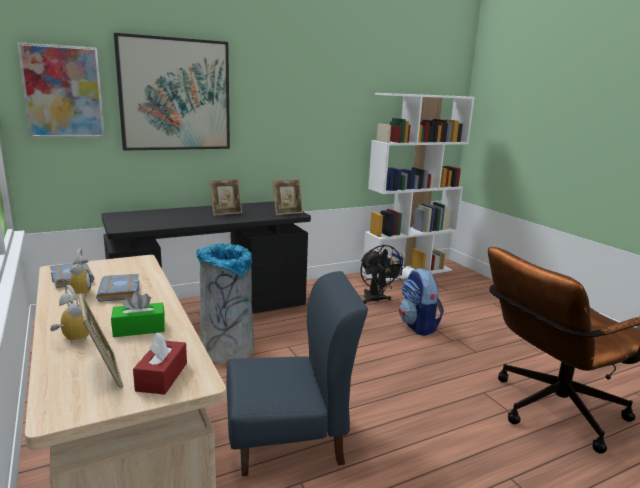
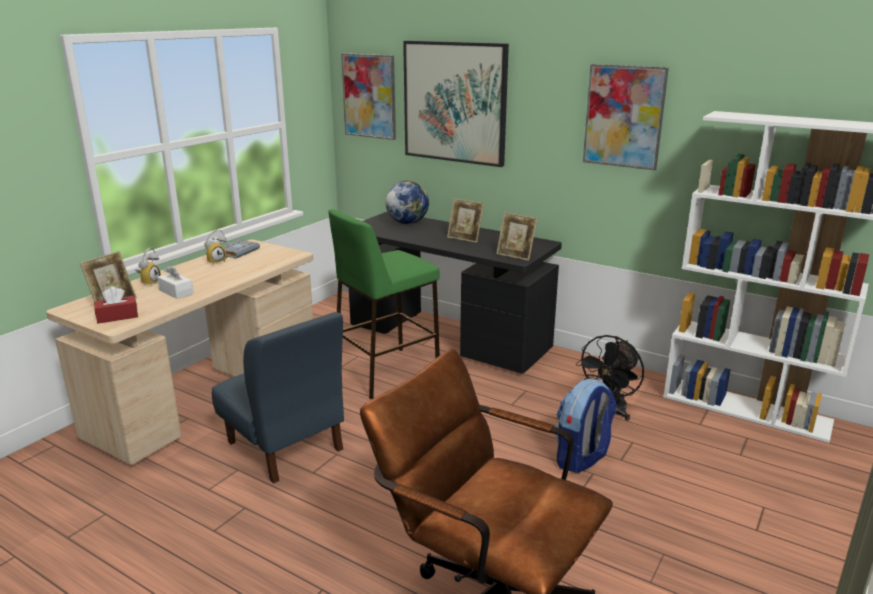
camera: 60 degrees right, 5 degrees up
(121, 292) = (229, 269): grey book -> none
(139, 328) = (176, 292): green tissue box -> white tissue box
(150, 215) = (407, 223): none -> globe
(226, 351) = (386, 372): grey trash can -> green stool
(319, 100) = (624, 116): none -> picture

